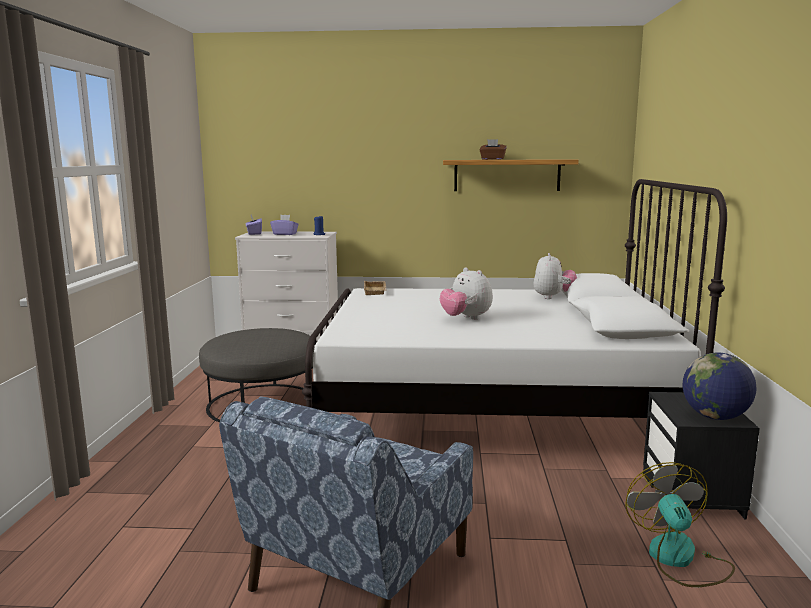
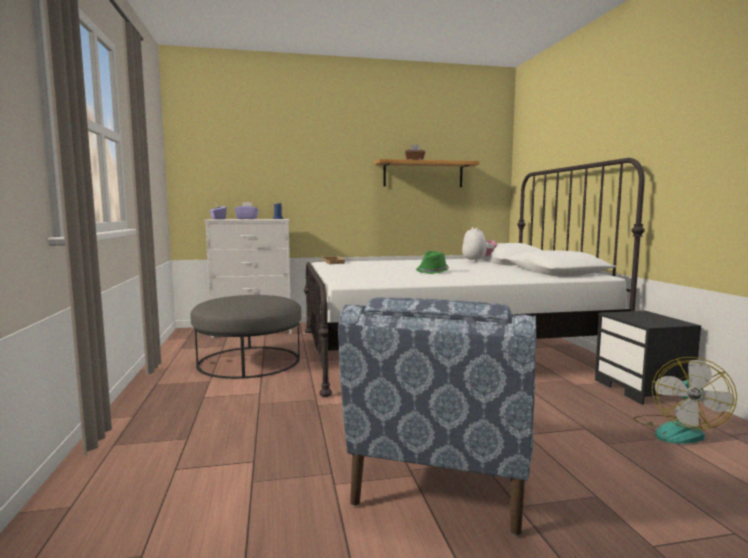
camera: 15 degrees left, 5 degrees down
(466, 318) = (433, 272): plush toy -> green hat
(679, 559) = (677, 430): fan -> fan turned 135 degrees counterclockwise
(715, 417) = (664, 322): globe -> none

